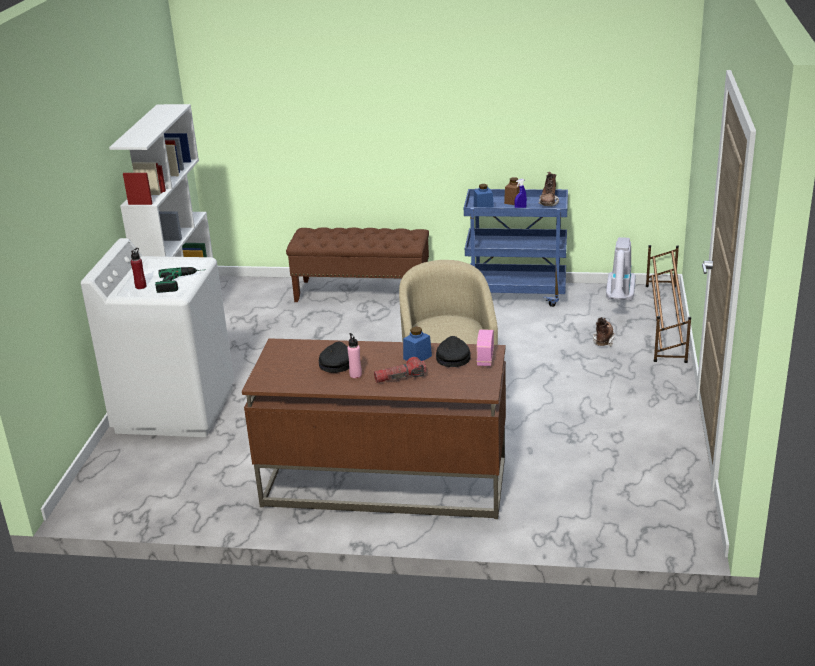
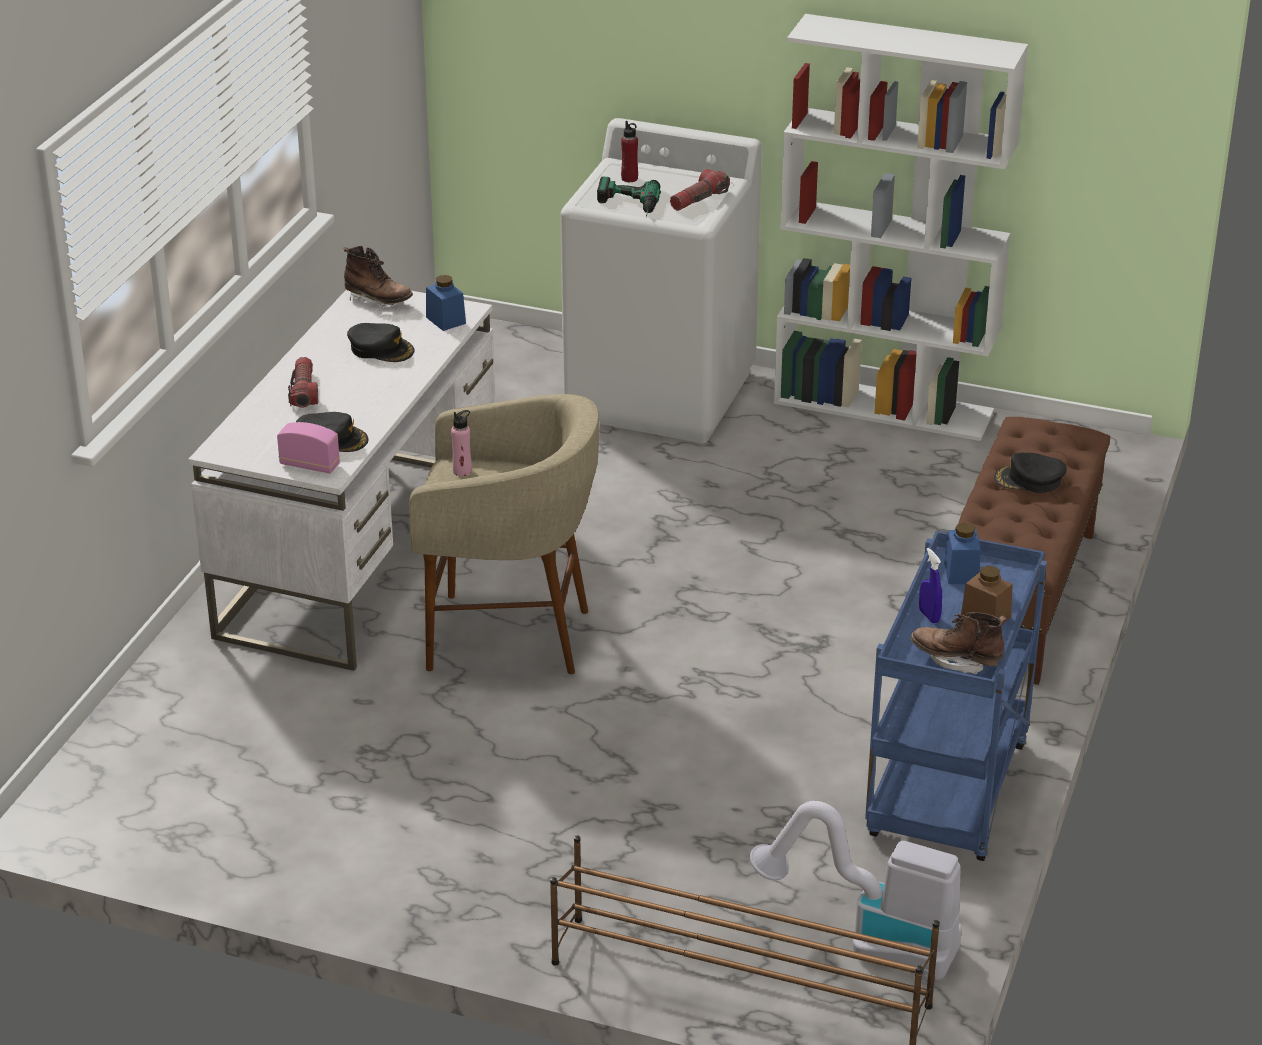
camera: 100 degrees right, 5 degrees up
(171, 264) = (699, 199): none -> flashlight
(350, 236) = (1029, 479): none -> black cap
(355, 375) = (336, 360): pink bottle -> pink bottle (462, 471)
(383, 482) = (361, 554): brown desk -> white desk
(417, 357) = (352, 411): blue jar -> blue jar (446, 320)
(603, 340) = (693, 871): brown boot -> brown boot (378, 300)

